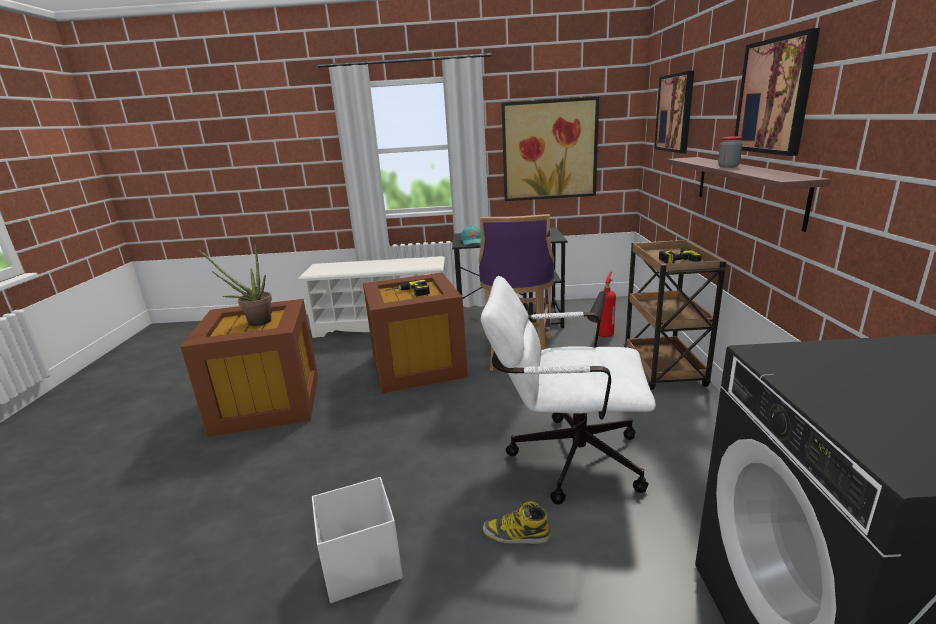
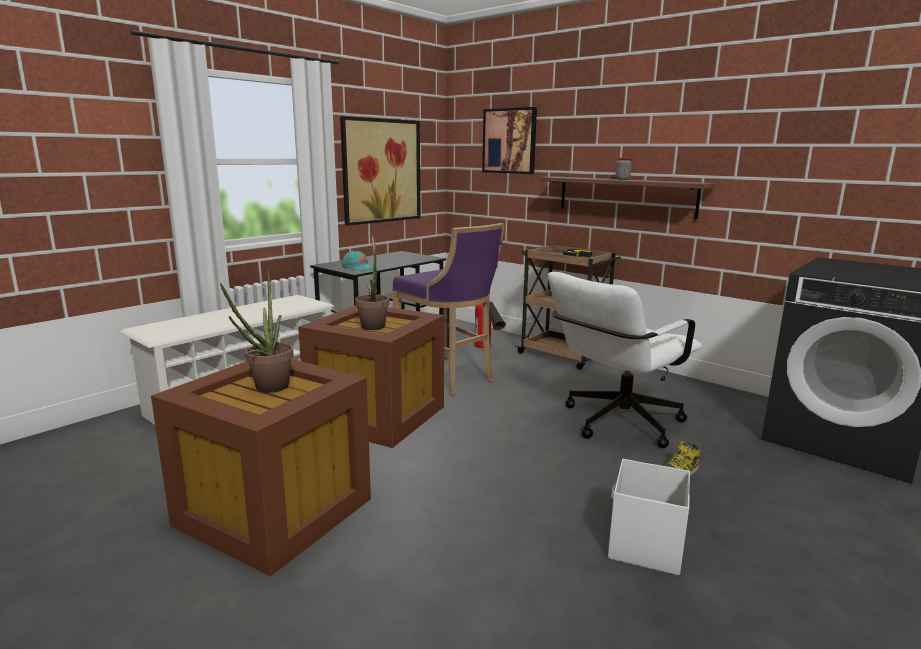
camera: 50 degrees left, 5 degrees down
(409, 293) = (373, 325): power drill -> potted plant
(774, 96) = (648, 131): picture -> none

